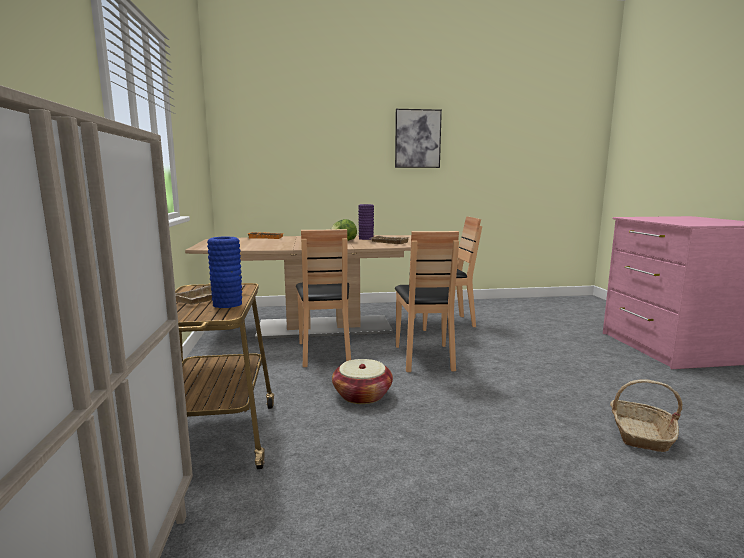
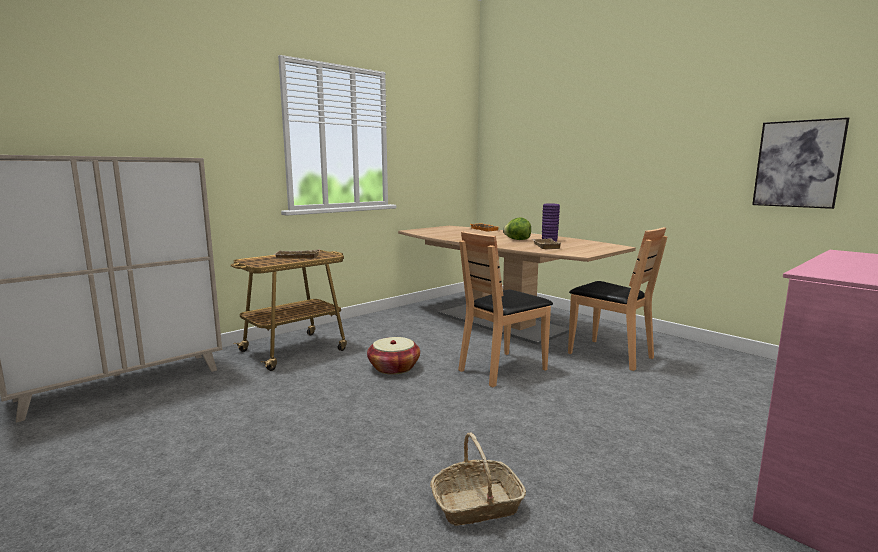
camera: 55 degrees right, 0 degrees up
(227, 304) = (283, 261): blue vase -> none
(325, 352) = (450, 337): brown chair -> none
(417, 139) = (666, 125): picture -> picture (798, 164)

